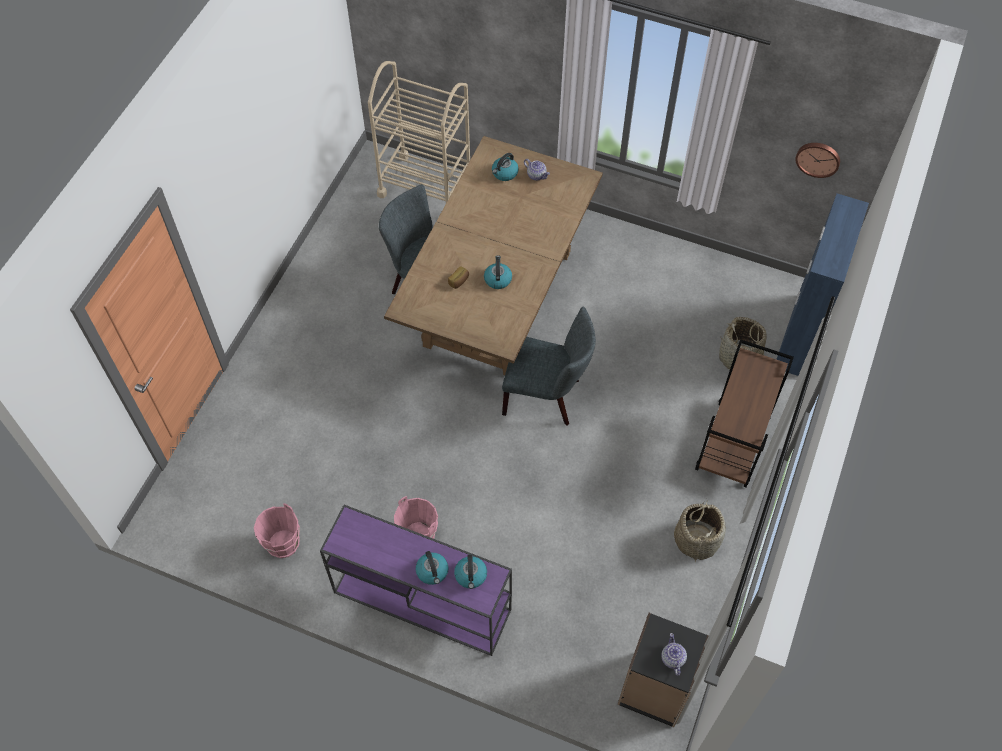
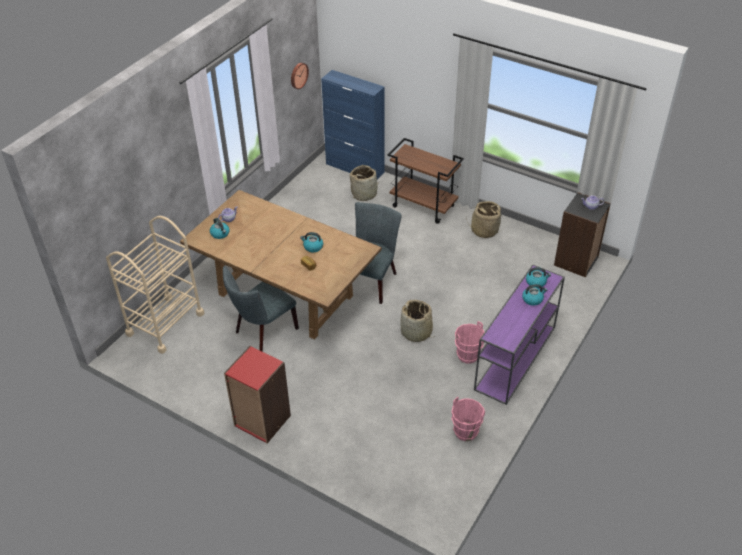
camera: 80 degrees left, 15 degrees down
(284, 317) = (262, 421): none -> red bookcase
(453, 465) = (416, 332): none -> basket

